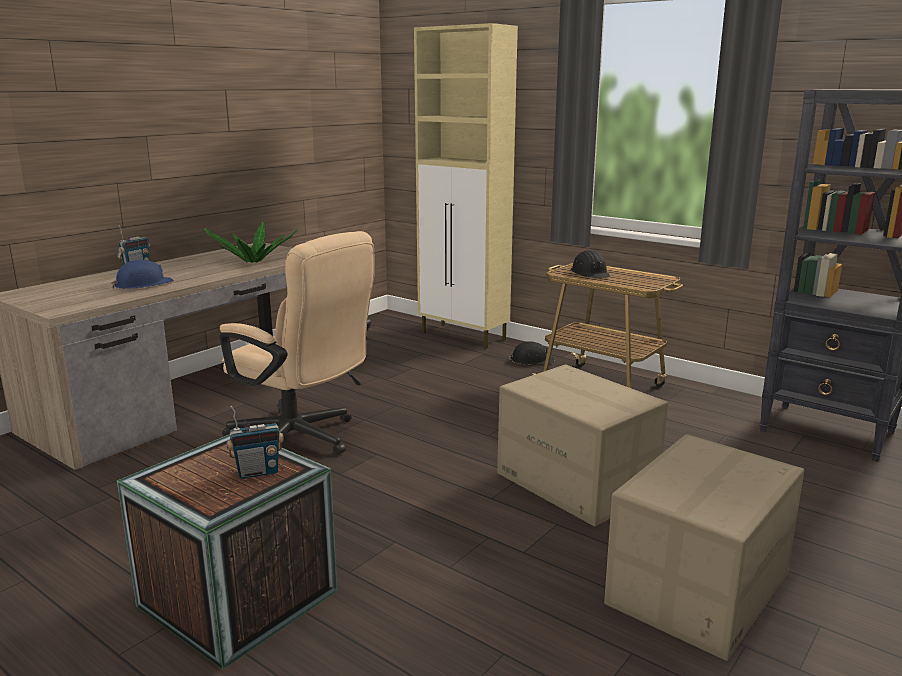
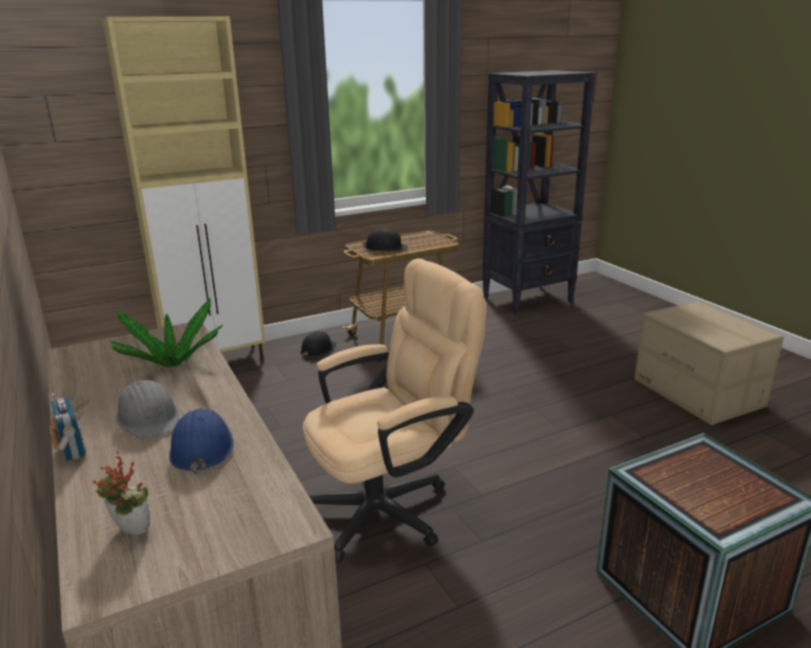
camera: 65 degrees left, 5 degrees up
(57, 289) = (129, 532): none -> potted plant
(176, 271) = (149, 418): none -> grey hard hat
(258, 472) = (709, 467): radio -> none
(577, 483) = (555, 391): cardboard box -> none

